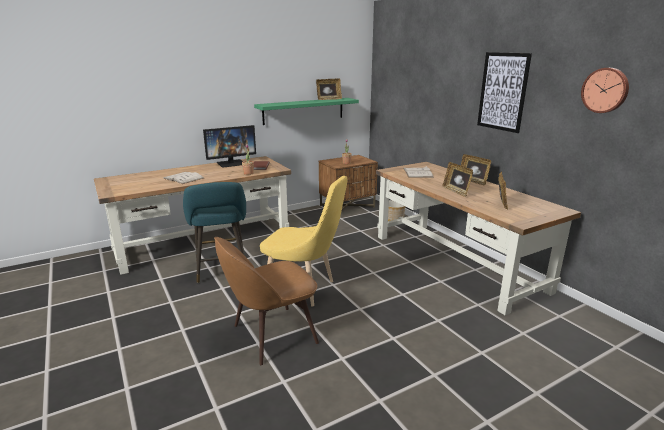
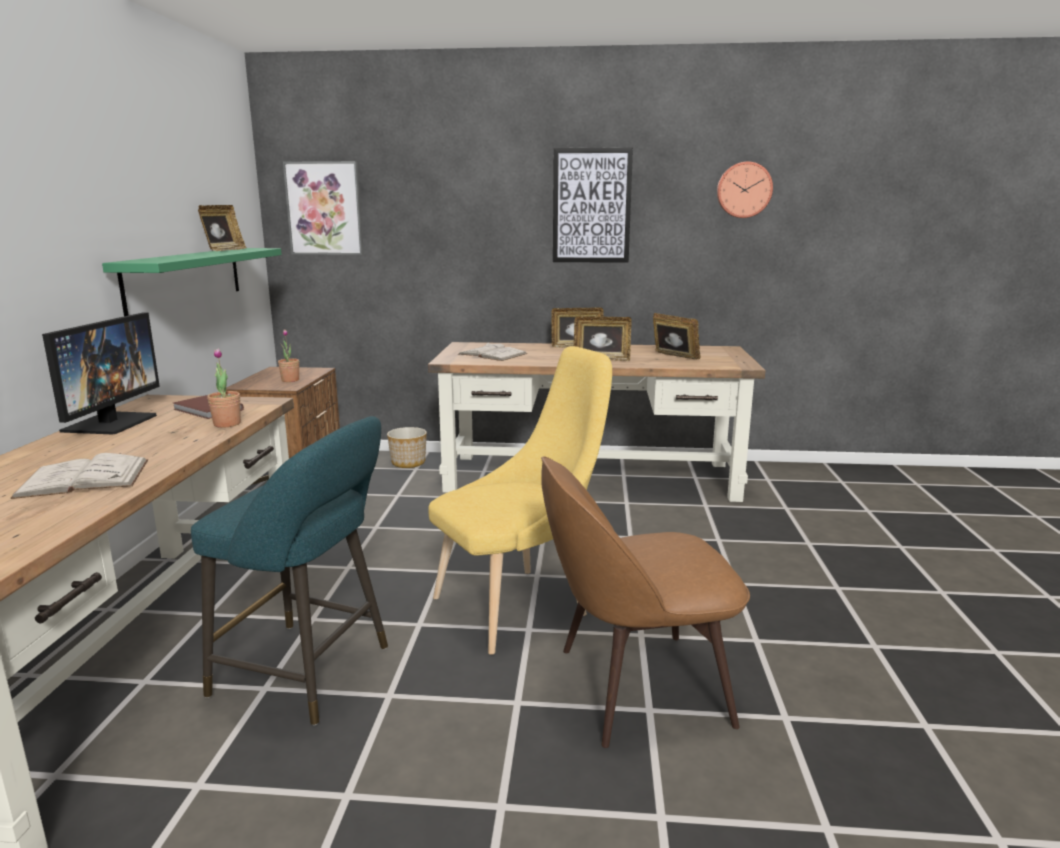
camera: 55 degrees left, 5 degrees down
(271, 335) = (635, 687): brown chair -> brown chair turned 75 degrees clockwise
(390, 80) = (324, 208): none -> picture

